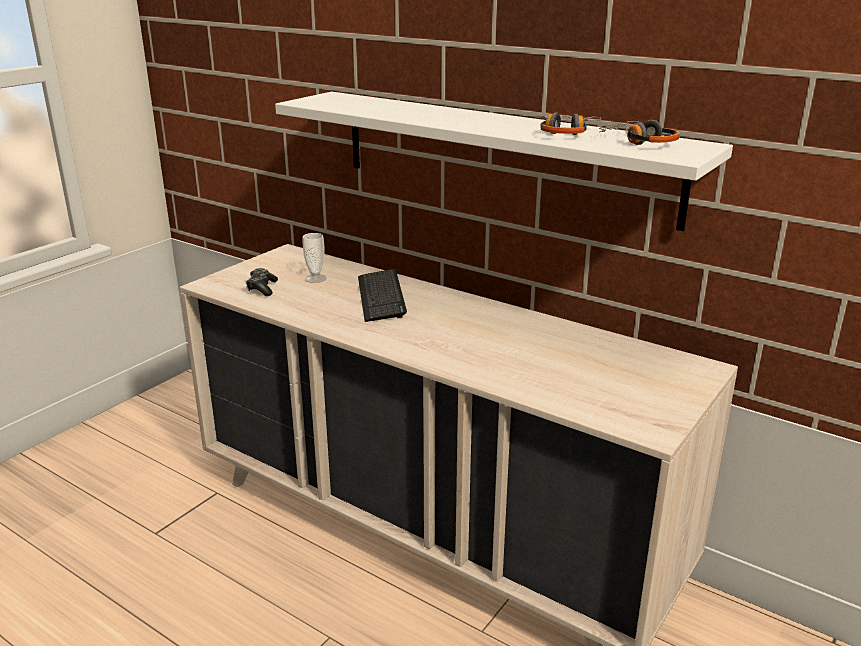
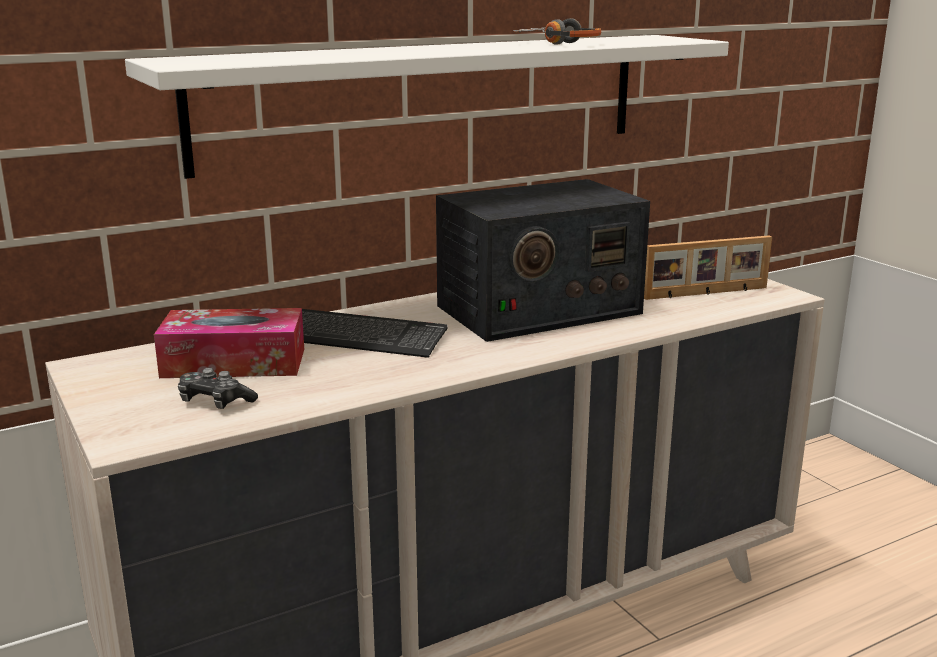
camera: 65 degrees left, 5 degrees down
(315, 278) = (234, 363): cup -> tissue box
(487, 336) = (537, 310): none -> radio
(608, 394) = (706, 293): none -> picture frame
(639, 141) = (623, 39): headphones -> none

